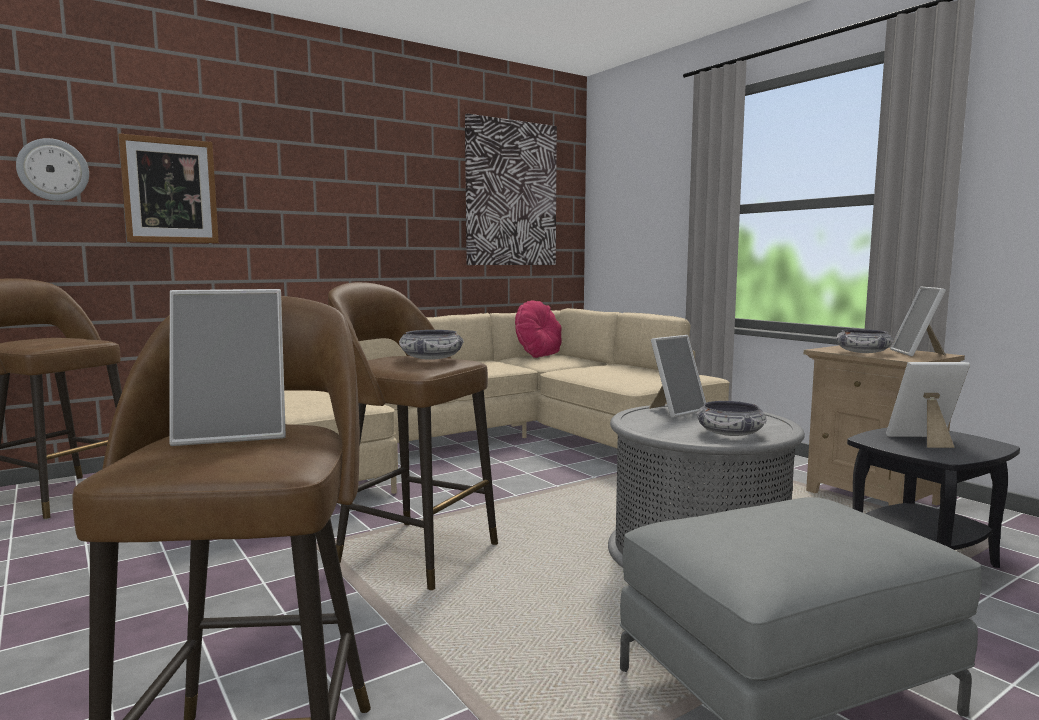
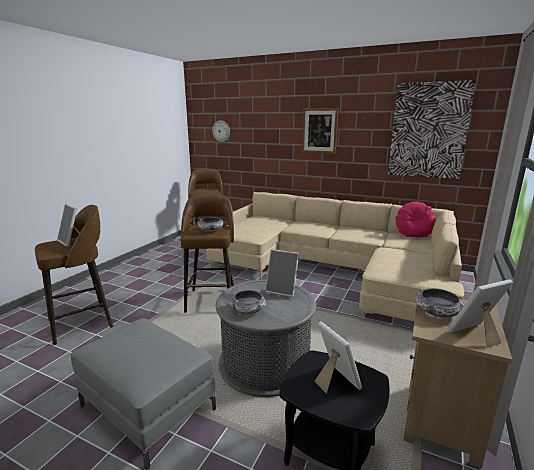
camera: 60 degrees right, 10 degrees up
(170, 190) = (253, 137): picture -> picture (319, 131)

